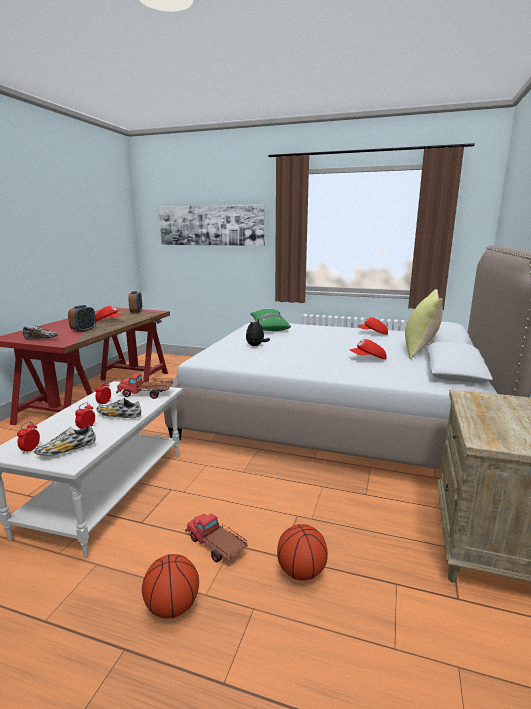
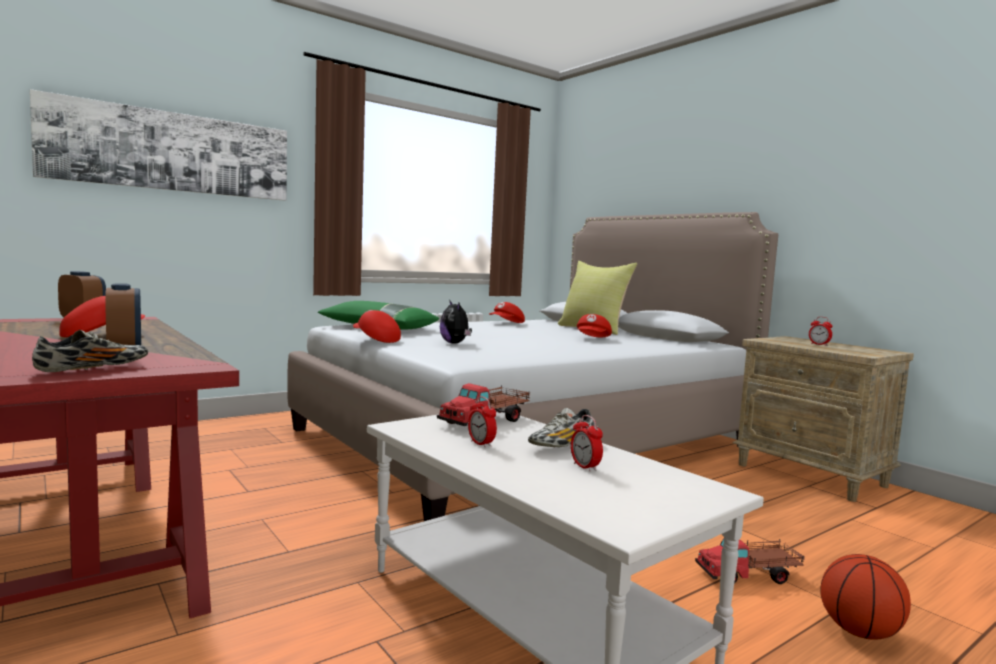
camera: 55 degrees left, 10 degrees down
(30, 450) = (638, 509): alarm clock -> alarm clock (819, 344)
(67, 451) = (670, 488): shoe -> none
(229, 336) = (375, 340): none -> red cap
(301, 572) = (820, 548): basketball -> none

